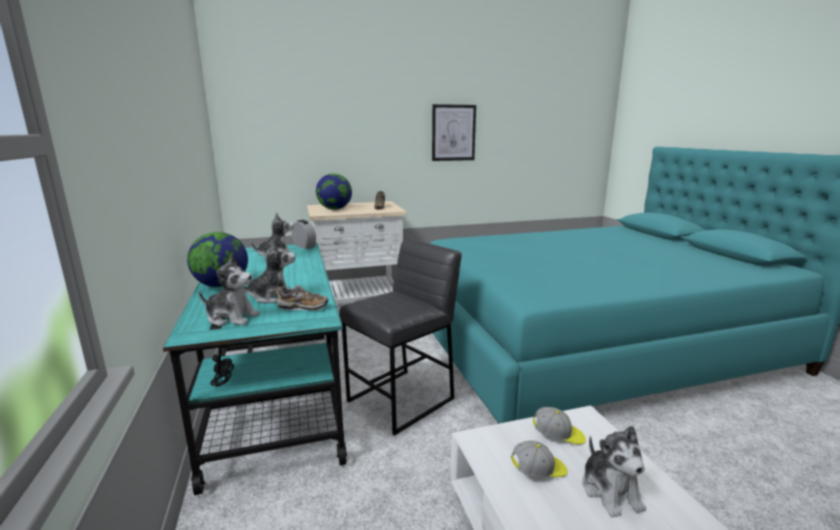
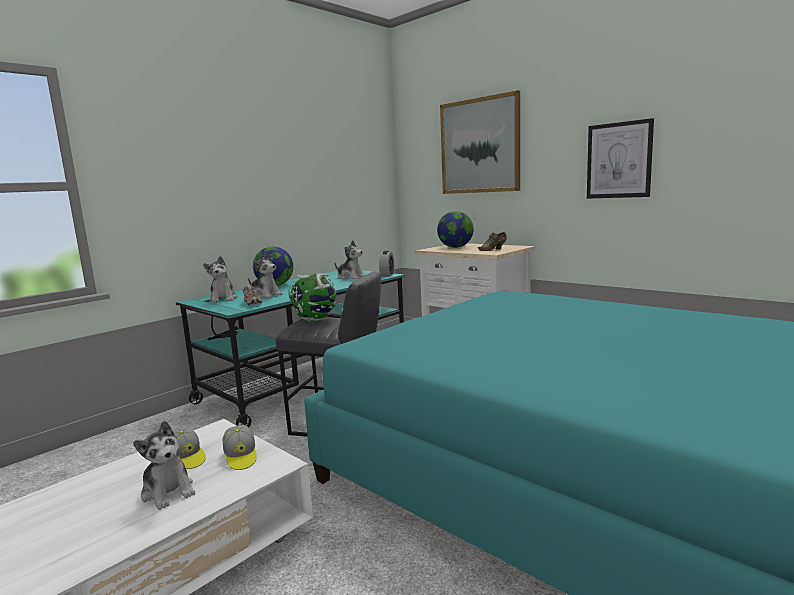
camera: 60 degrees right, 5 degrees down
(329, 109) = (479, 146): none -> picture
(381, 303) = (315, 320): none -> globe
(610, 491) = (168, 491): plush toy -> plush toy turned 90 degrees counterclockwise

